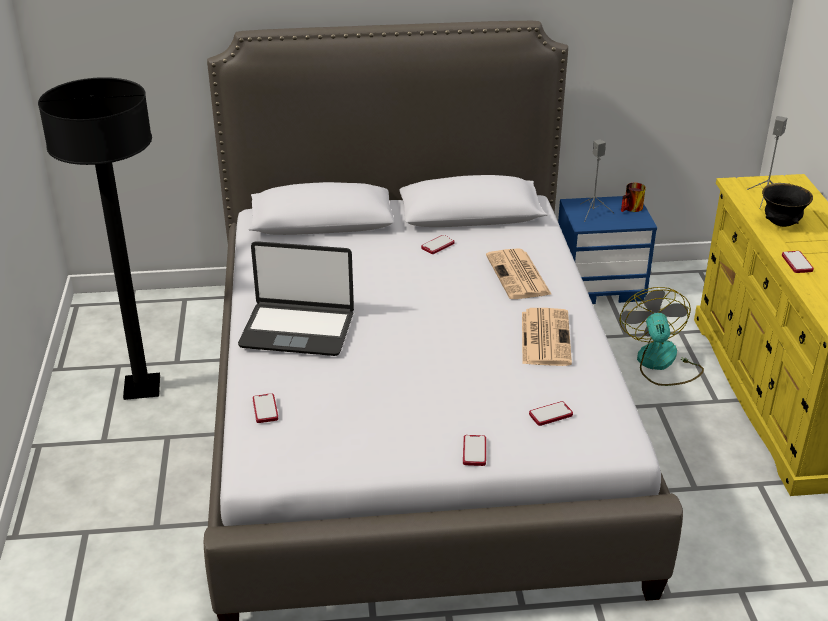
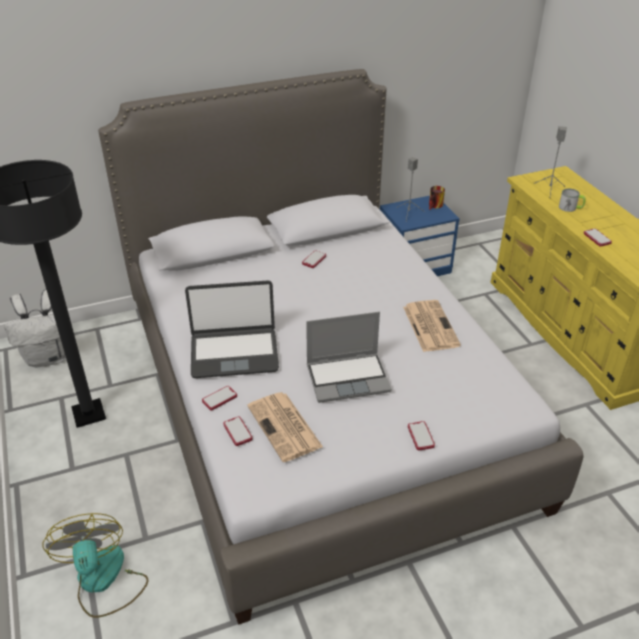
camera: 15 degrees left, 5 degrees up
(121, 321) = (49, 357): none -> white backpack
(418, 376) = (348, 378): none -> laptop
(519, 275) = (387, 276): newspaper -> newspaper (285, 427)
(550, 414) = (464, 392): phone -> phone (219, 399)
(660, 363) = (481, 321): fan -> fan (103, 581)
(781, 224) = (570, 208): black bowl -> mug

